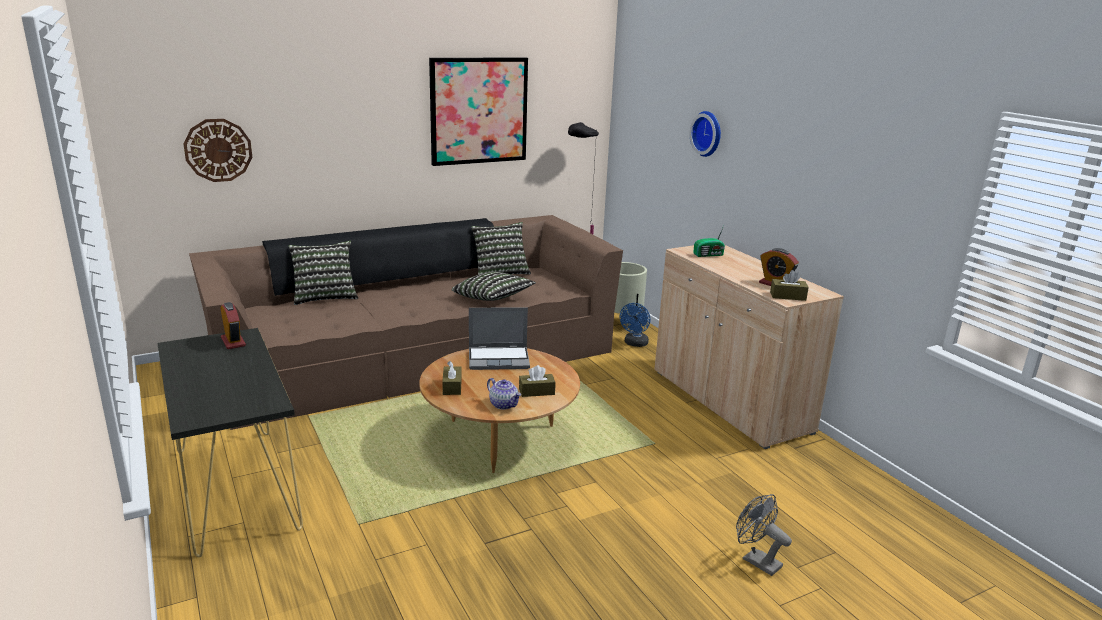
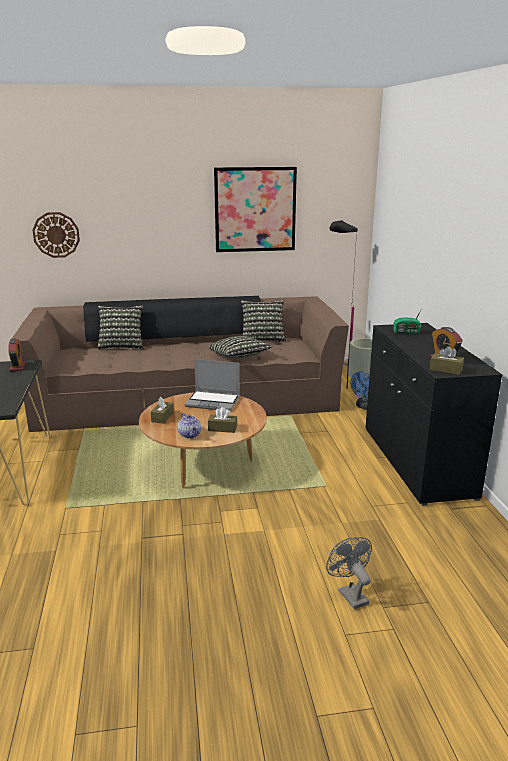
camera: 20 degrees right, 0 degrees up
(708, 133) = (427, 227): wall clock -> none
(729, 401) = (416, 462): beige cabinet -> black cabinet

